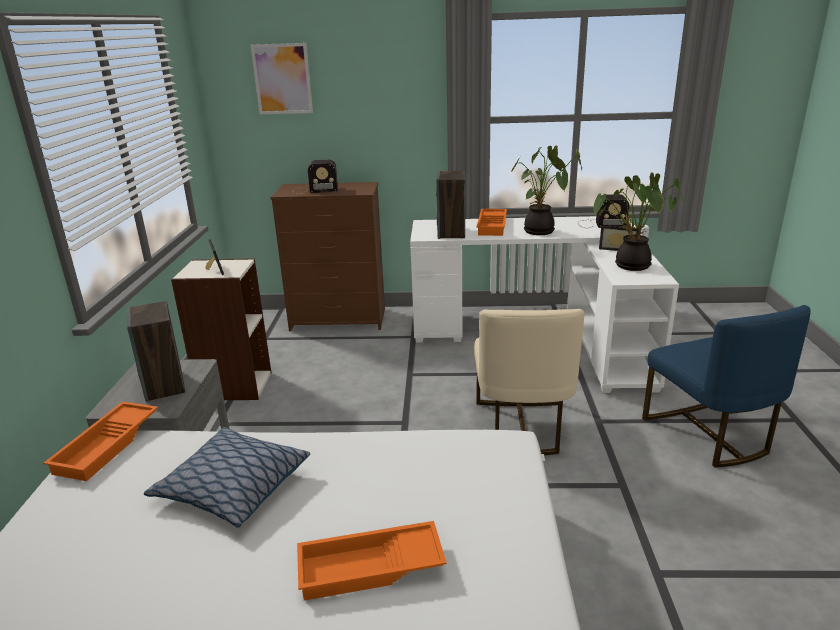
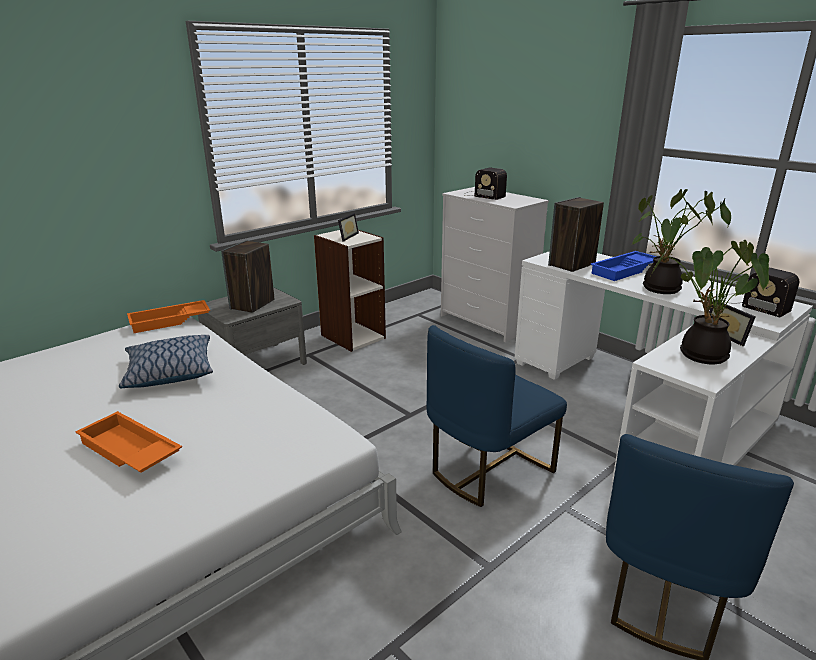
camera: 45 degrees right, 0 degrees up
(282, 79) = (491, 89): picture -> none
(339, 319) = (487, 322): brown dresser -> white dresser
(493, 226) = (625, 270): orange tray -> blue tray
(521, 427) = (487, 469): beige chair -> blue chair

